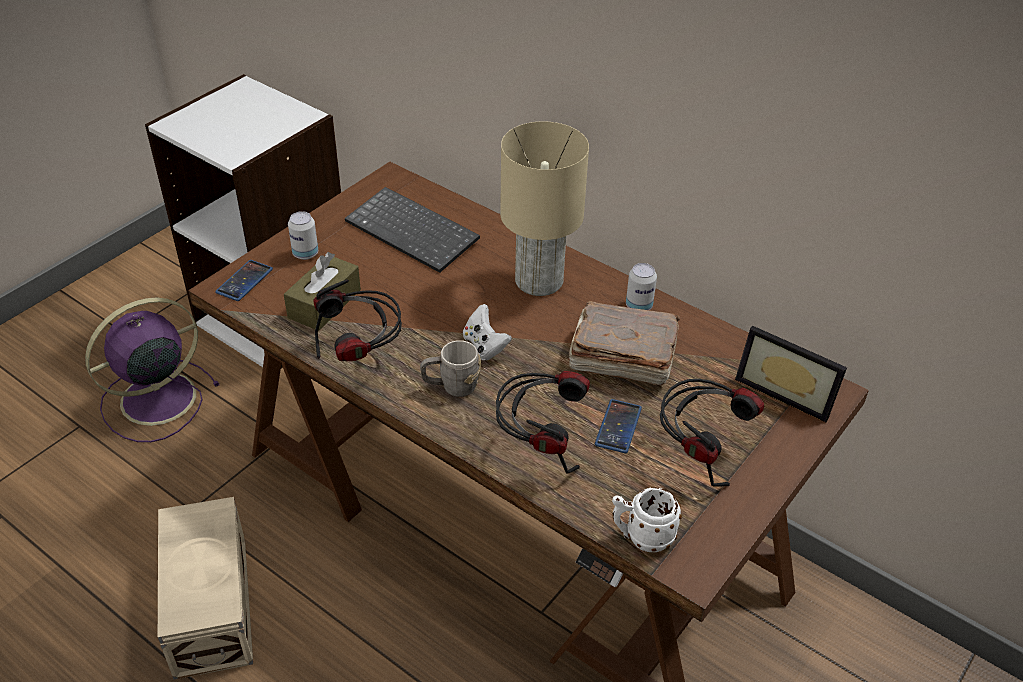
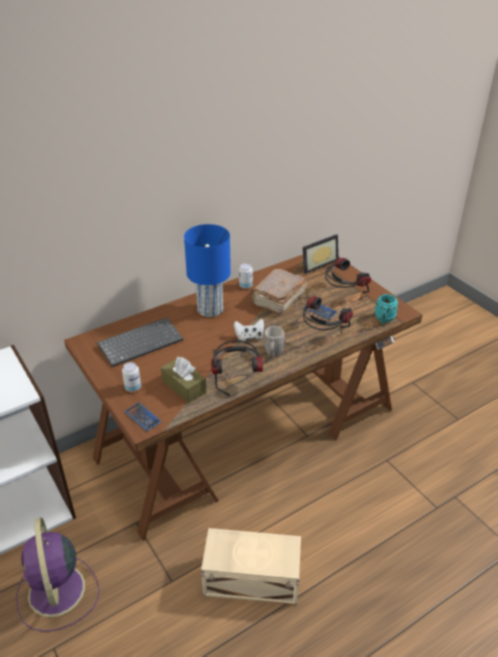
camera: 70 degrees left, 5 degrees down
(539, 280) = (209, 309): beige table lamp -> blue table lamp
(641, 537) = (384, 320): white mug -> turquoise mug

